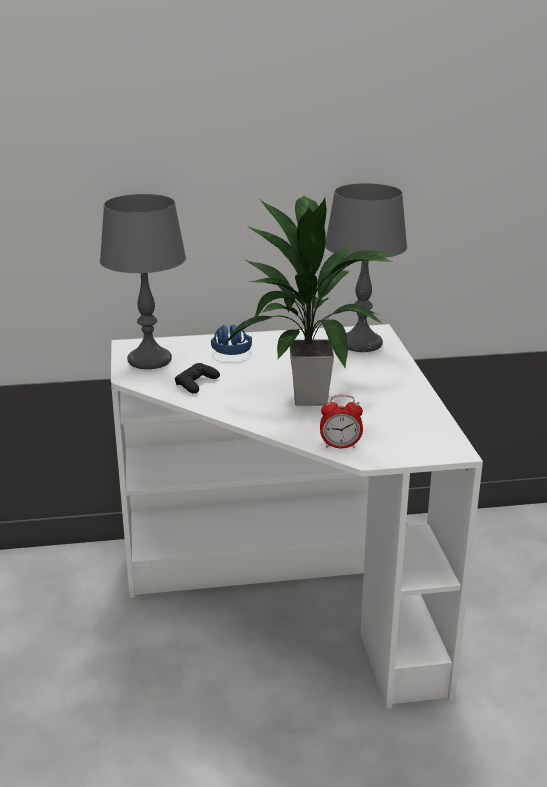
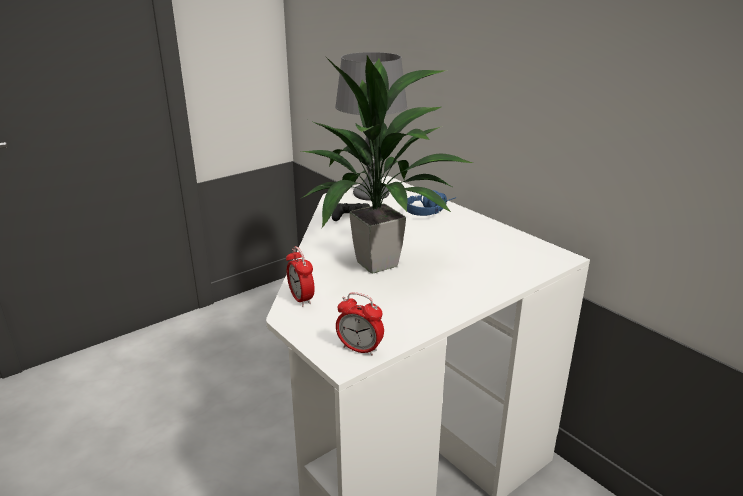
camera: 60 degrees right, 0 degrees up
(361, 343) = (521, 257): grey table lamp -> none
(442, 441) = (360, 349): none -> alarm clock

